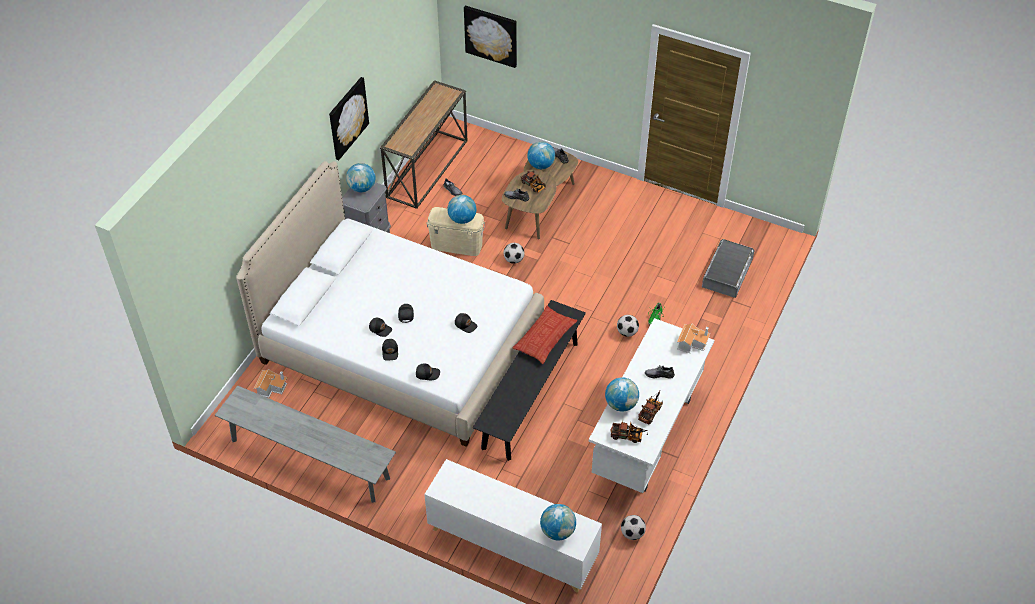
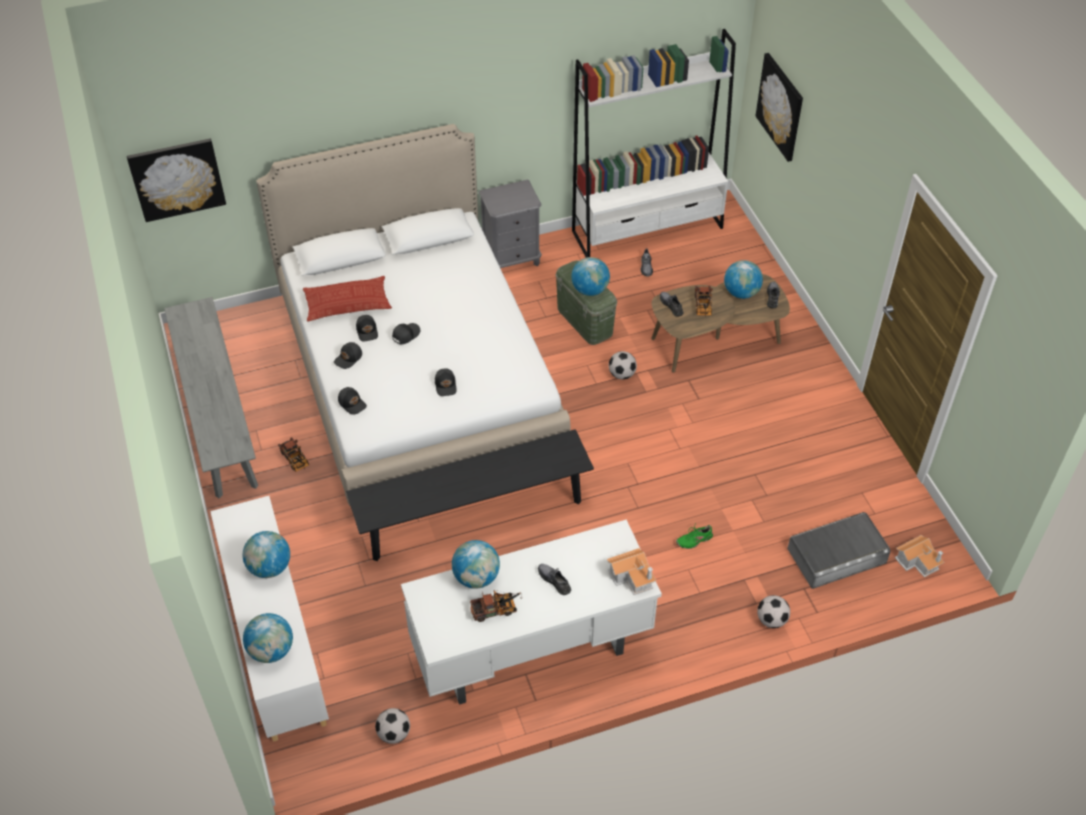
camera: 45 degrees right, 0 degrees up
(271, 387) = (268, 330): toy house -> toy house (918, 561)
(347, 118) = (524, 97): picture -> picture (177, 179)
(362, 188) = (516, 191): globe -> globe (269, 567)
(427, 168) = (648, 229): console table -> white bookcase
(457, 245) = (585, 321): beige storage box -> green storage box
(545, 337) = (521, 461): pillow -> pillow (347, 303)
(627, 332) = (645, 531): football -> football (771, 620)
(628, 436) = (441, 615): toy truck -> toy truck (295, 461)

